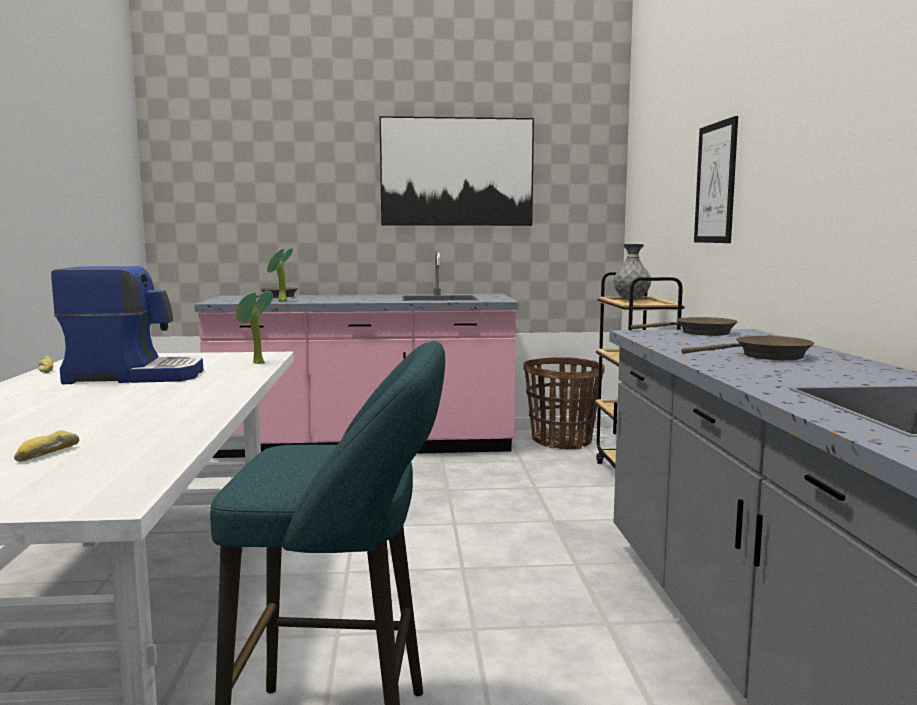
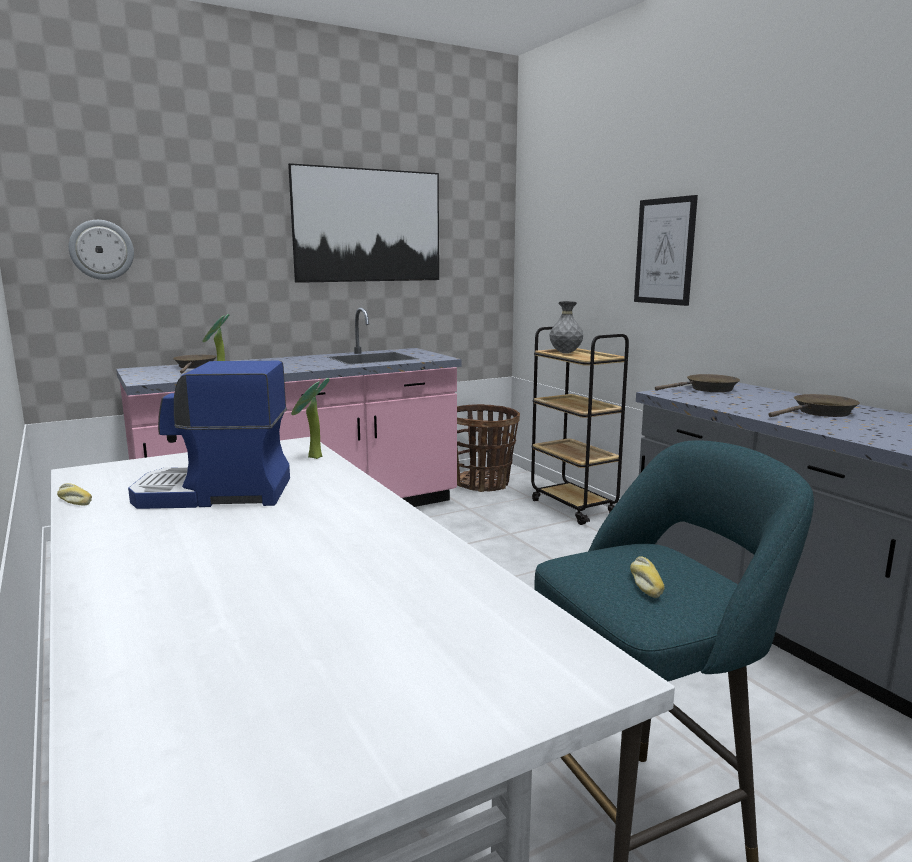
camera: 25 degrees left, 5 degrees up
(47, 453) = (383, 626): bread -> bread (644, 583)
(135, 376) = (214, 494): coffee machine -> coffee machine turned 150 degrees counterclockwise
(216, 195) = (101, 250): none -> wall clock

